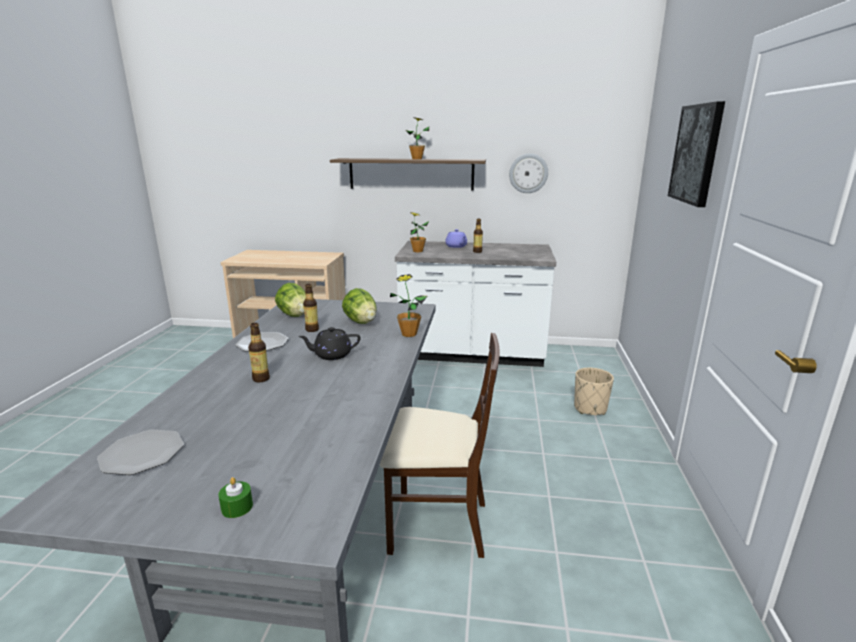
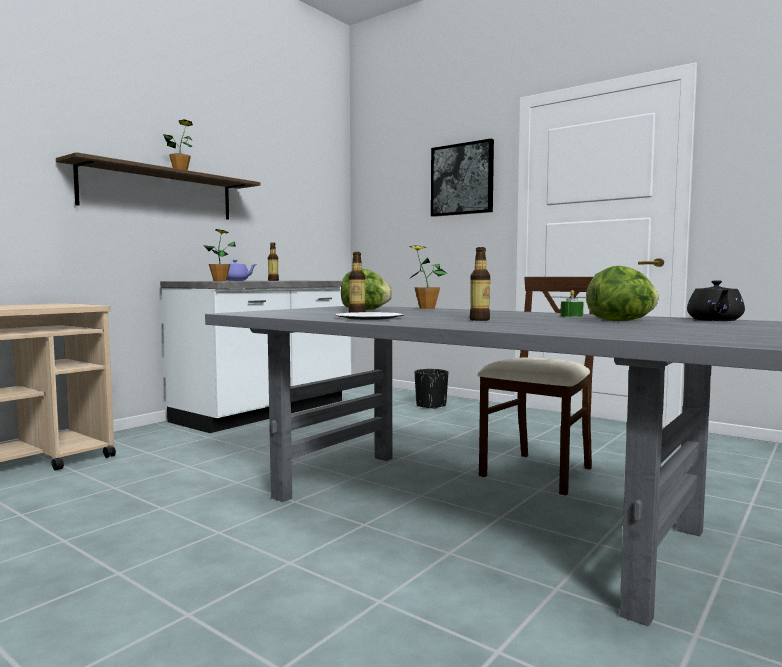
camera: 60 degrees left, 15 degrees down
(142, 453) = (634, 332): plate -> none
(237, 507) = (740, 325): green candle -> green candle (571, 316)
(294, 315) = (290, 313): lettuce -> lettuce (621, 321)
(331, 355) = (446, 314): black teapot -> black teapot (715, 320)
(528, 173) = (275, 205): wall clock -> none
(590, 408) = (431, 406): beige planter -> black planter

